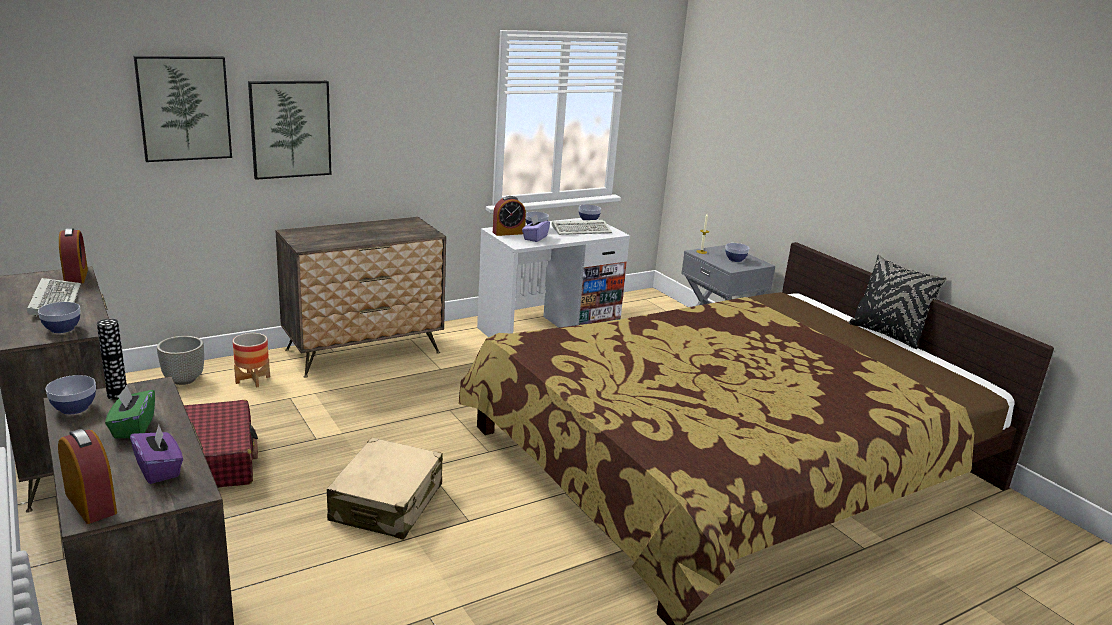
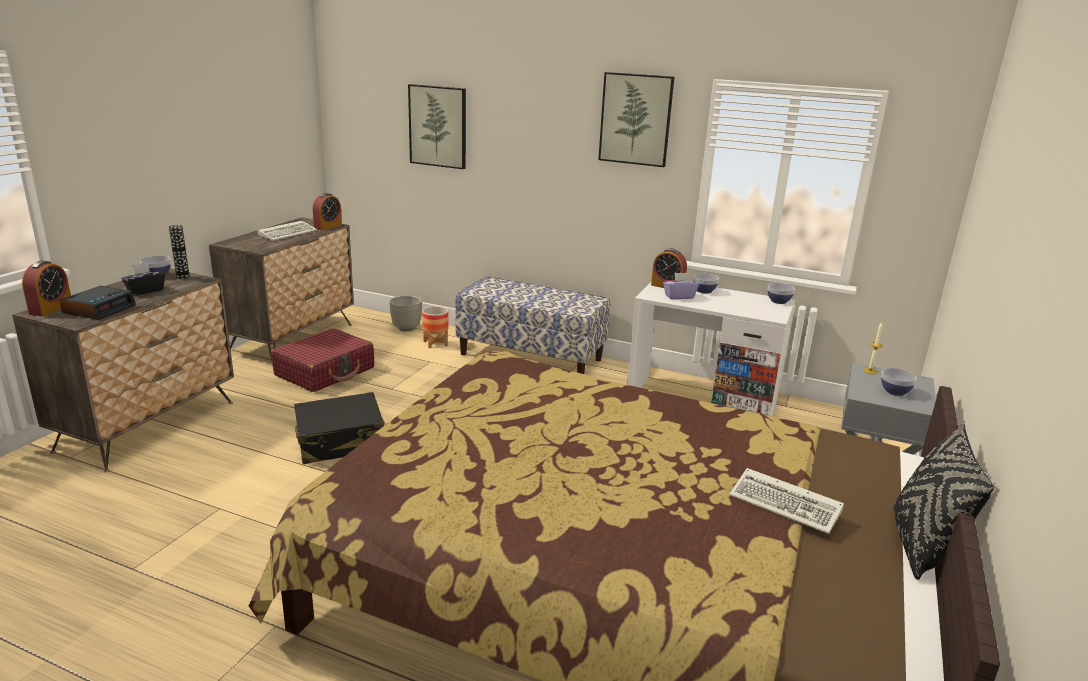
camera: 55 degrees right, 0 degrees up
(62, 329) = (253, 245): bowl -> none
(133, 427) = (145, 290): green tissue box -> black tissue box
(159, 469) = (99, 309): purple tissue box -> alarm clock
(290, 129) = (509, 153): picture -> picture (636, 119)
(365, 351) = (531, 357): dresser -> bench
(387, 503) = (341, 441): beige suitcase -> black suitcase
(582, 230) = (745, 305): keyboard -> keyboard (787, 505)

